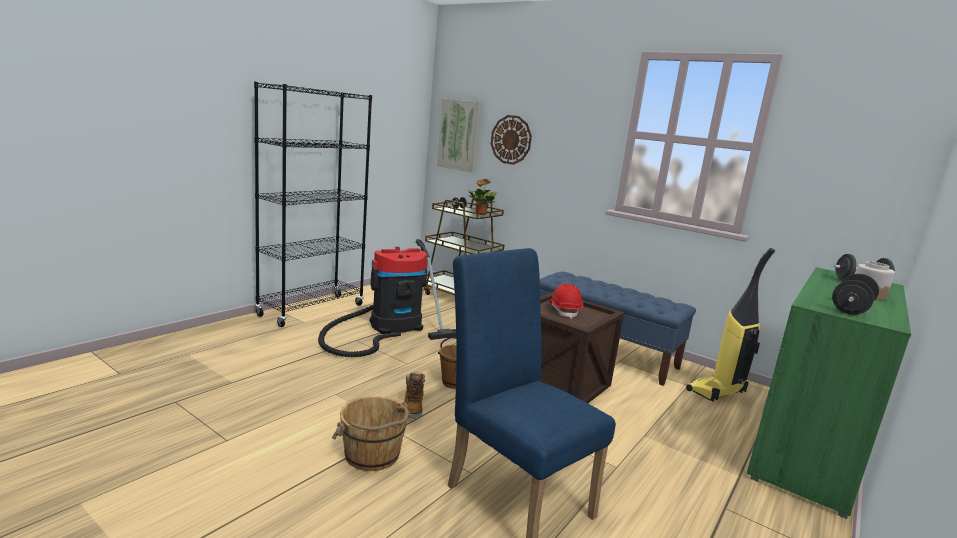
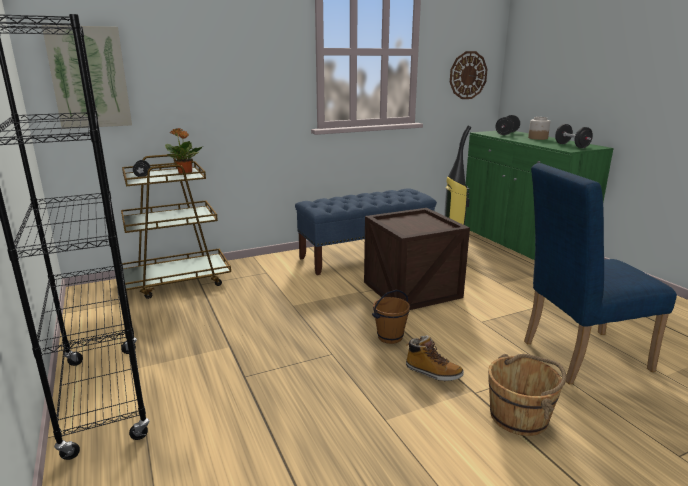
camera: 60 degrees left, 5 degrees up
(390, 327) = (225, 344): vacuum cleaner -> none
(511, 140) = (179, 74): wall clock -> wall clock (468, 75)
(564, 310) = (409, 224): red hard hat -> none

